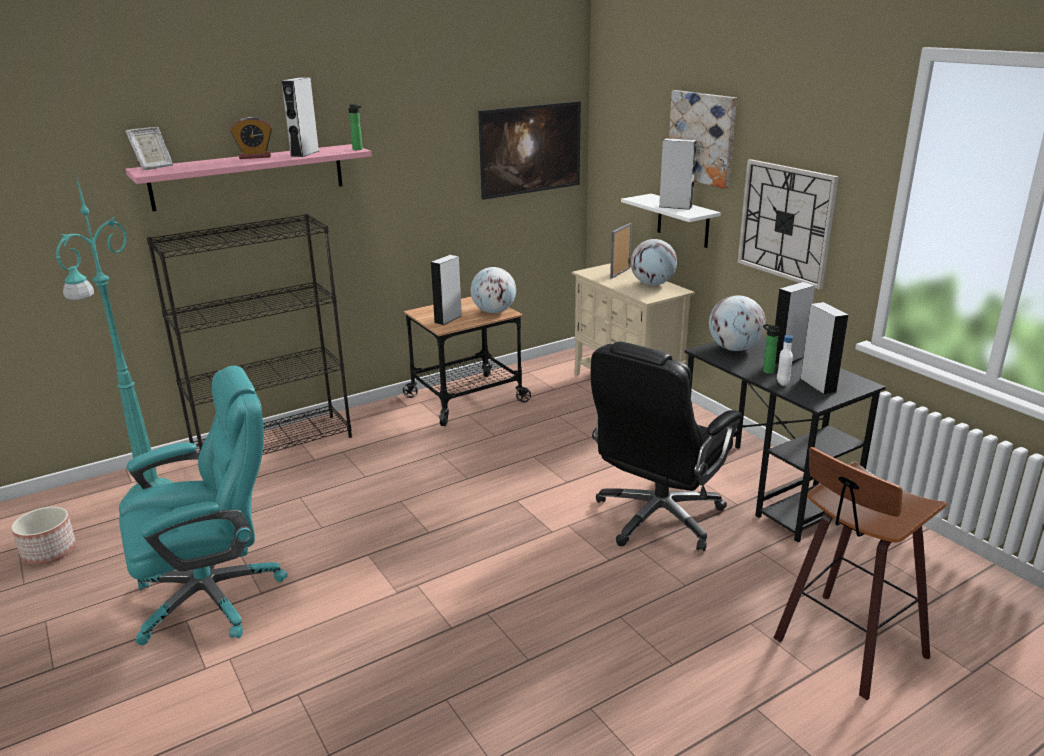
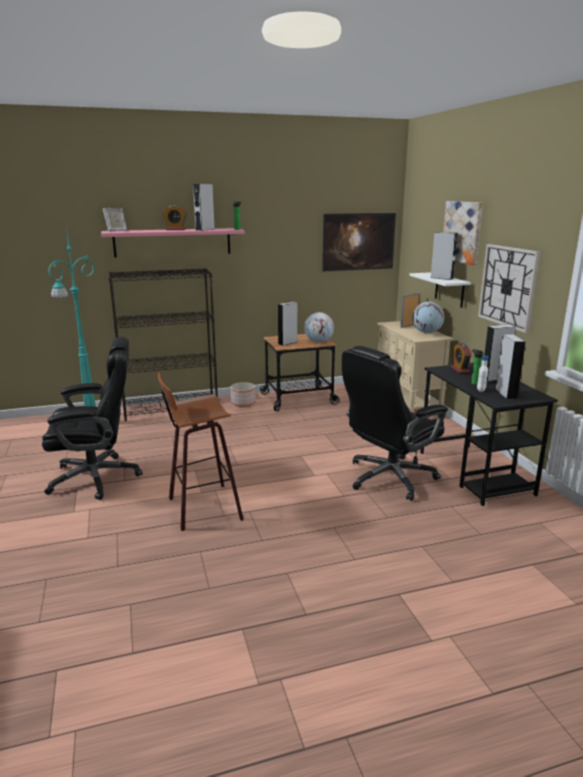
camera: 15 degrees right, 5 degrees down
(49, 552) = (25, 444): planter -> planter (243, 404)
(213, 596) = (97, 477): turquoise office chair -> black office chair
(734, 349) = (460, 370): globe -> alarm clock
(845, 648) = (484, 572): stool -> stool (202, 508)

